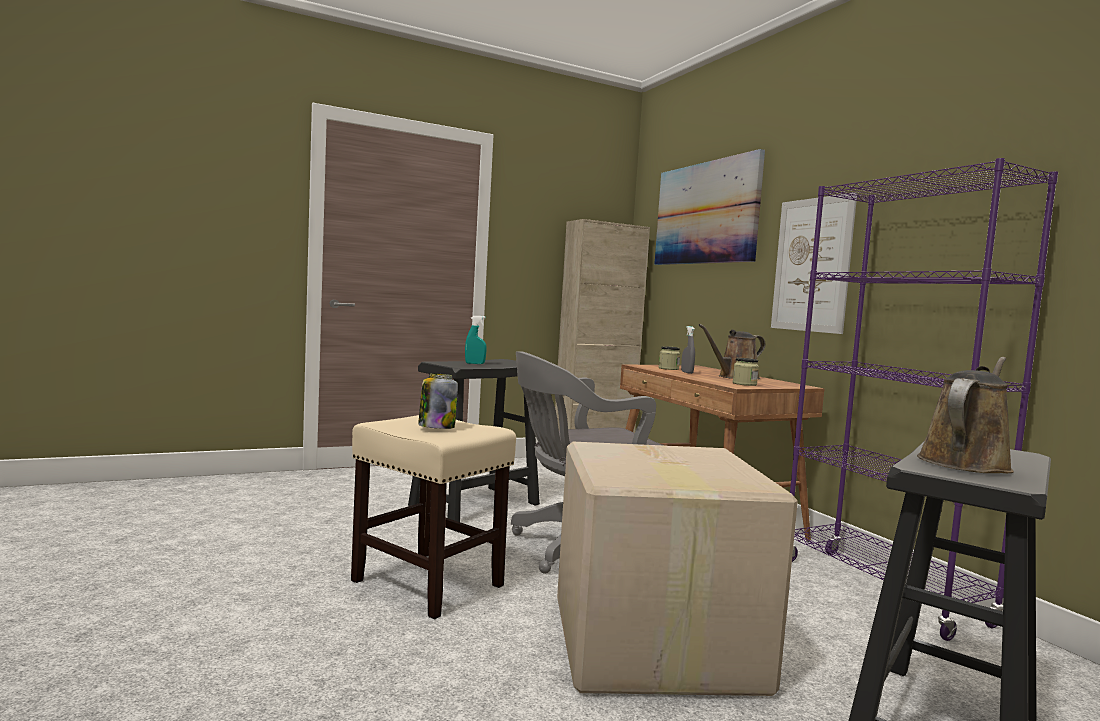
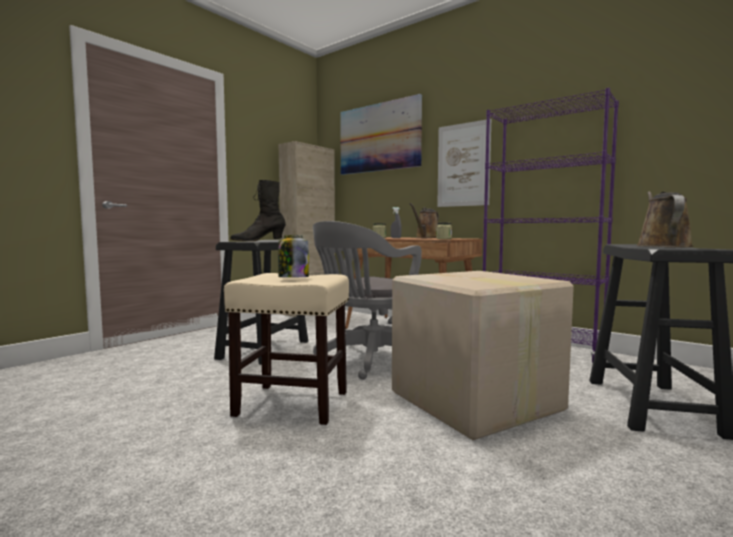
camera: 25 degrees left, 0 degrees up
(475, 363) = (258, 241): turquoise spray bottle -> black boot

